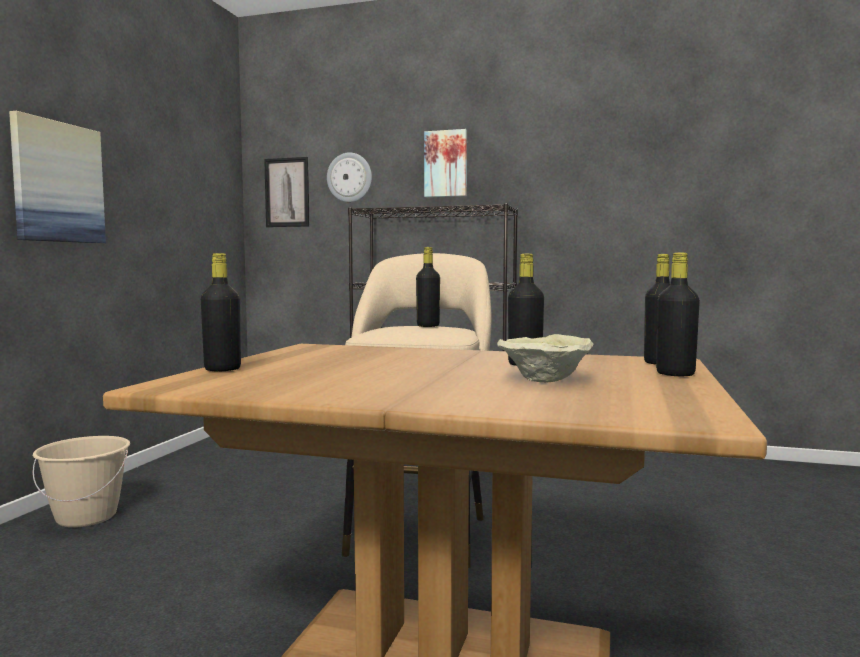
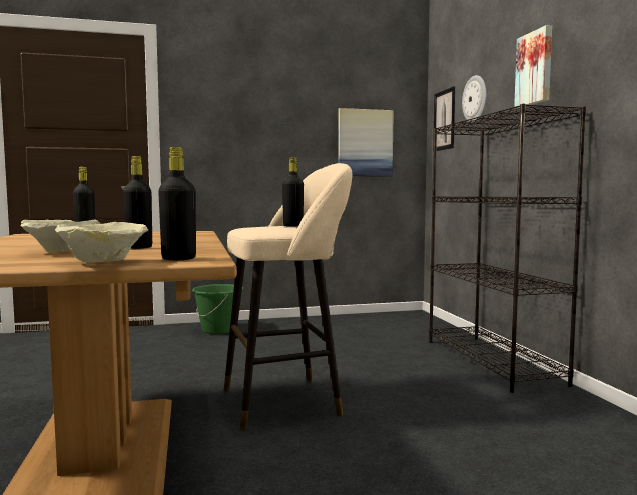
camera: 60 degrees right, 0 degrees up
(58, 182) = (242, 133): picture -> picture (365, 143)
(87, 517) = (219, 330): beige bucket -> green bucket
(675, 374) = (106, 262): black bottle -> beige bowl

